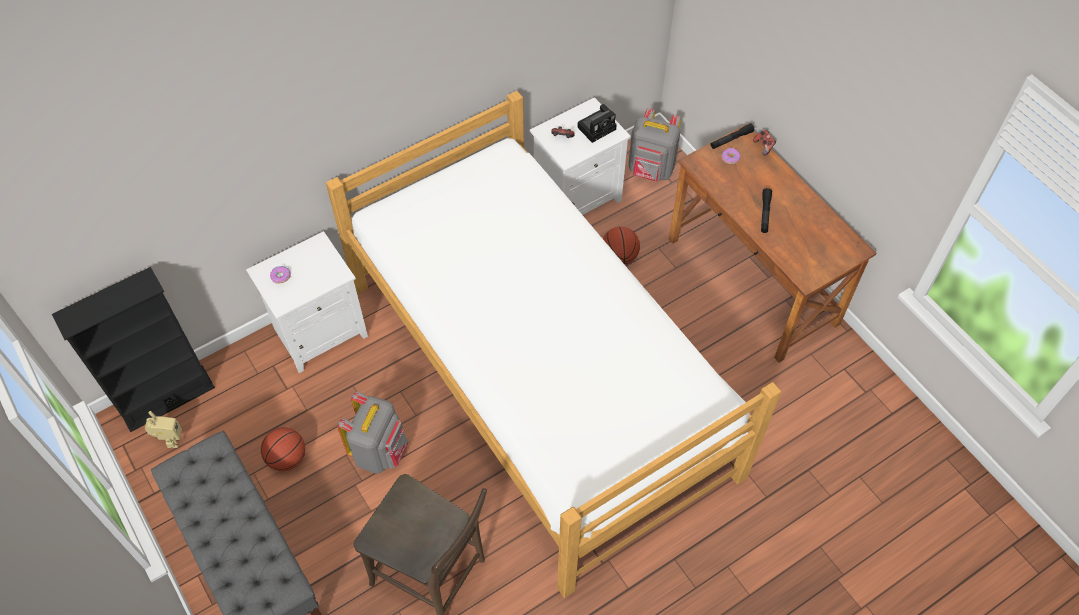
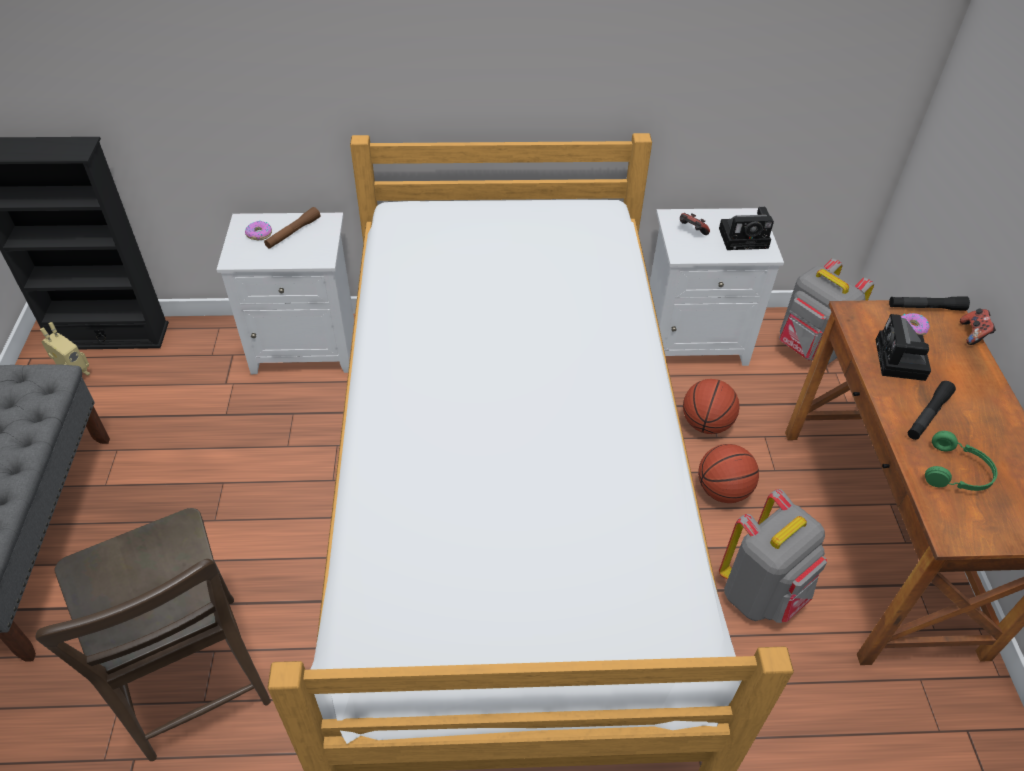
camera: 30 degrees right, 10 degrees down
(287, 458) = (162, 453): basketball -> basketball (722, 490)
(303, 264) = (293, 233): none -> brown flashlight
(380, 451) = (261, 499): grey backpack -> grey backpack (761, 593)
(736, 184) = (901, 362): none -> camera
(794, 242) = (957, 472): none -> green headphones

